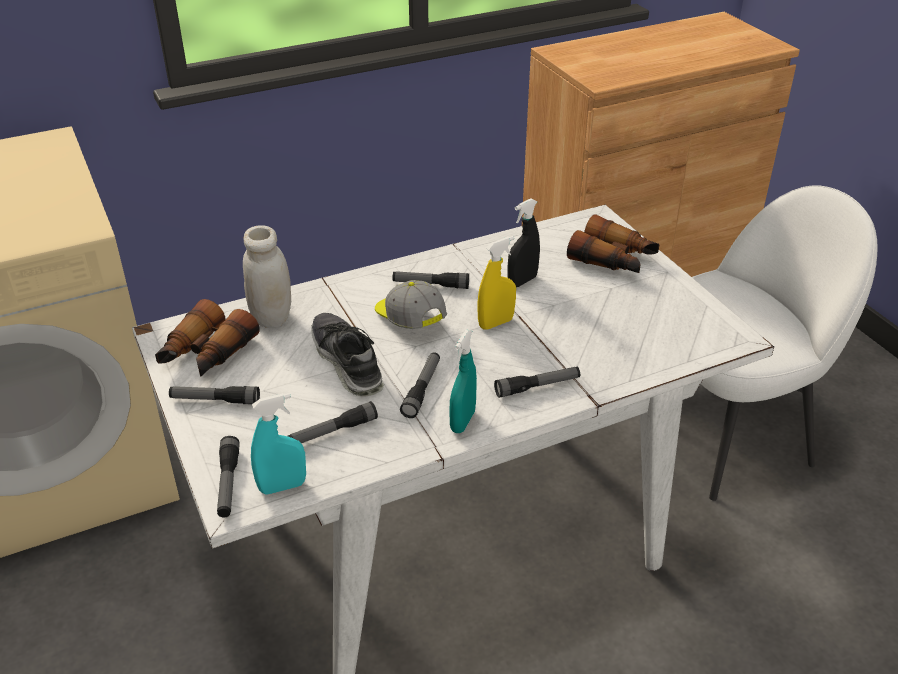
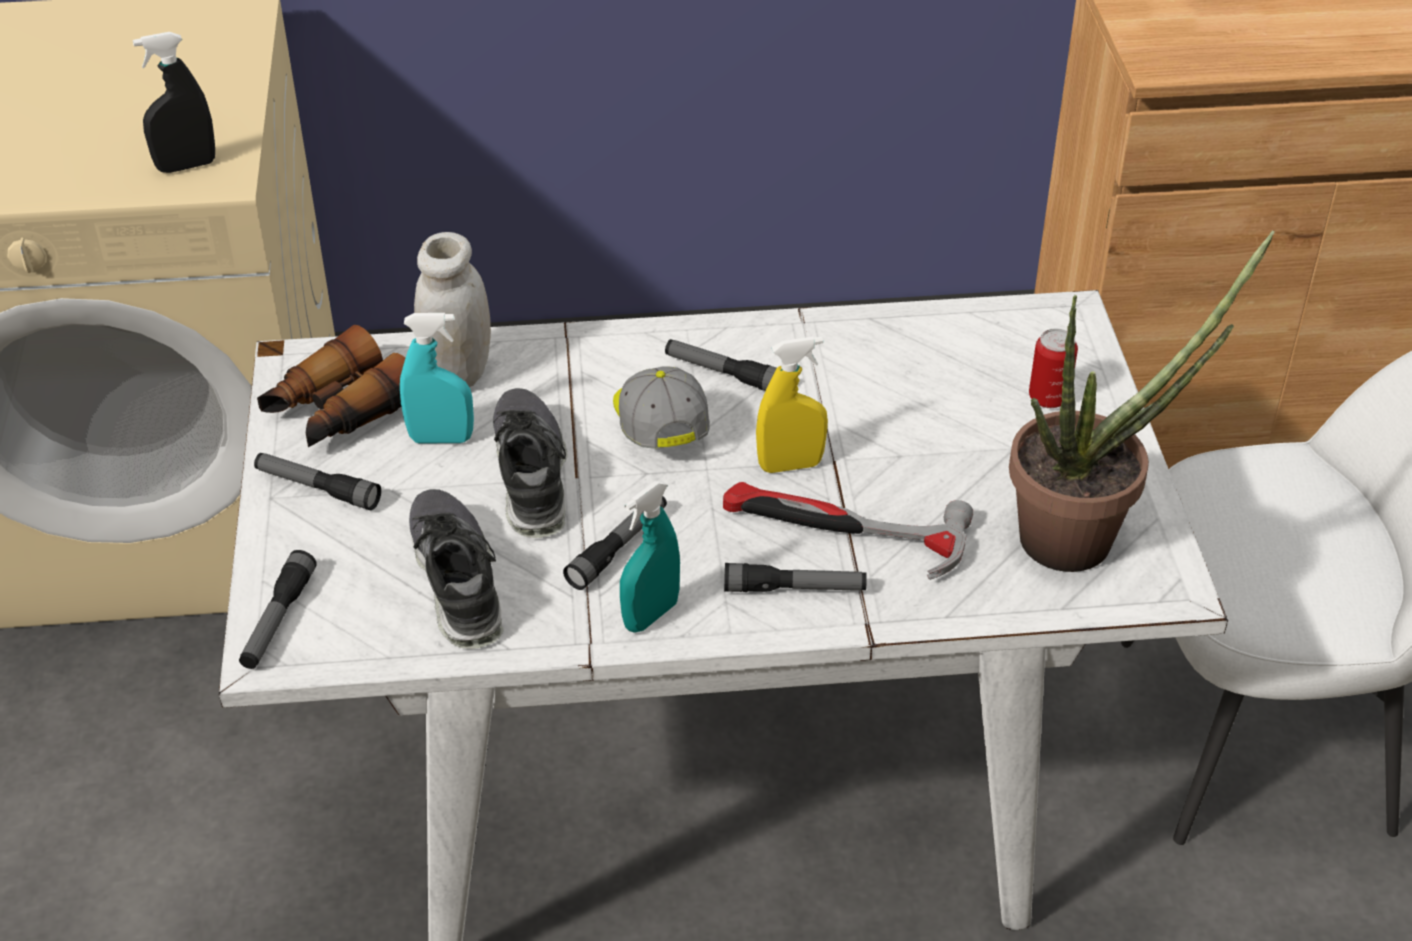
camera: 20 degrees right, 5 degrees up
(282, 486) = (347, 645): turquoise spray bottle -> turquoise spray bottle (441, 438)
(333, 432) = (456, 581): flashlight -> shoe
(522, 281) = (873, 401): black spray bottle -> black spray bottle (186, 166)
(546, 351) = (842, 533): none -> hammer
(613, 259) = (1048, 398): binoculars -> can
(675, 322) = (1085, 535): none -> potted plant

